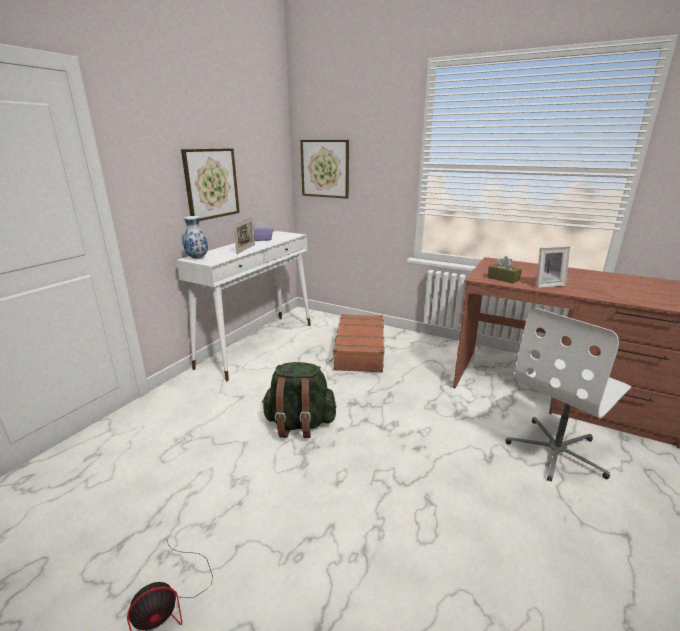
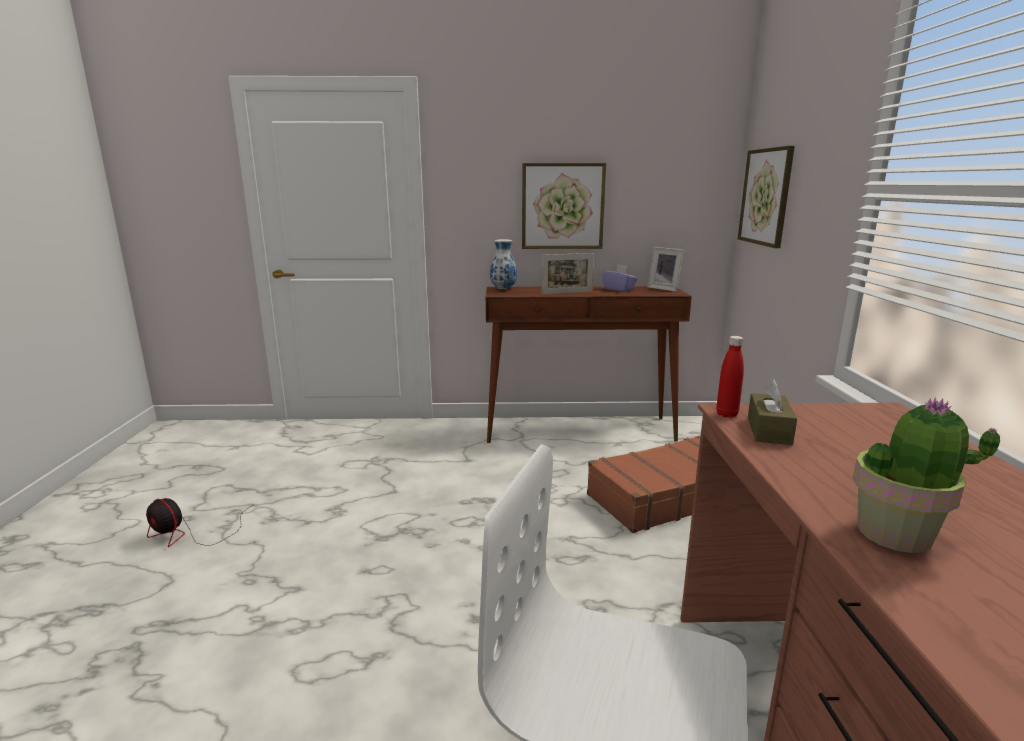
camera: 60 degrees right, 5 degrees down
(258, 344) = (580, 429): white console table -> brown console table
(299, 424) = (450, 511): green backpack -> none
(481, 279) = (726, 414): none -> red bottle
(547, 284) = (818, 474): picture frame -> picture frame (665, 288)
(593, 290) = (896, 534): none -> potted plant

